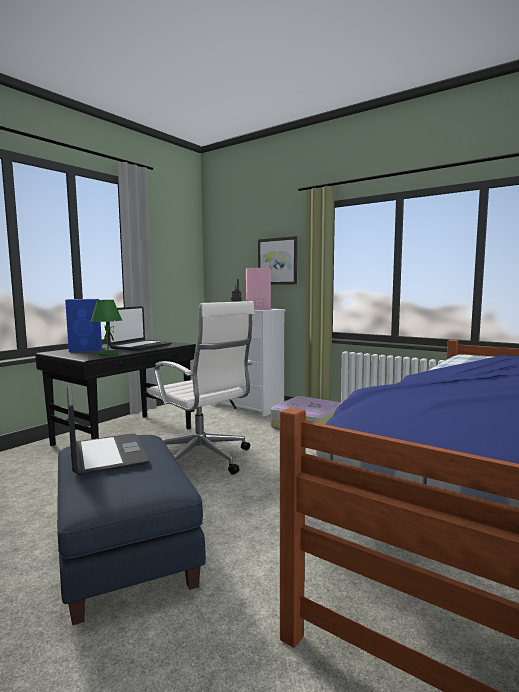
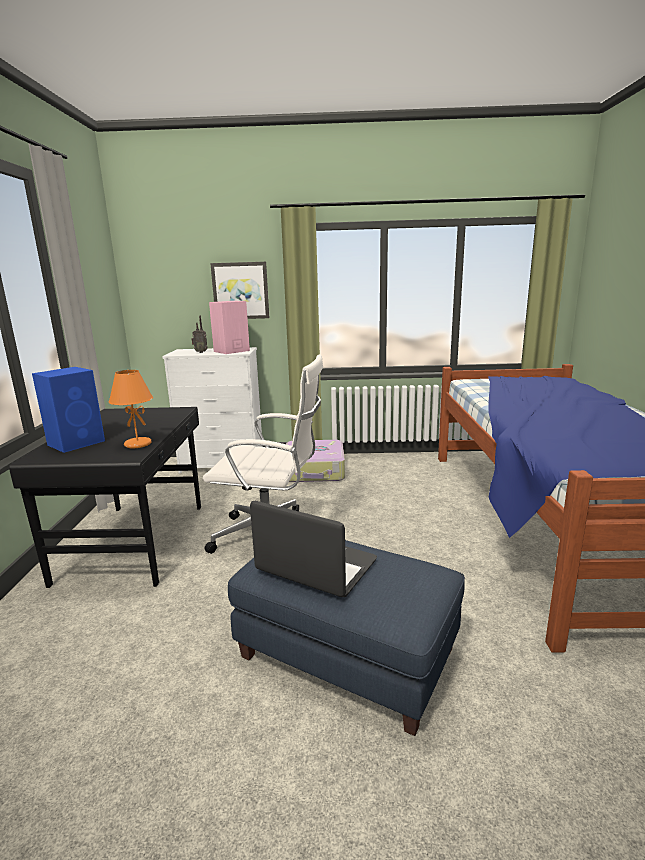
camera: 35 degrees left, 10 degrees up
(107, 354) = (137, 444): green table lamp -> orange table lamp
(140, 346) = (140, 423): laptop -> none

